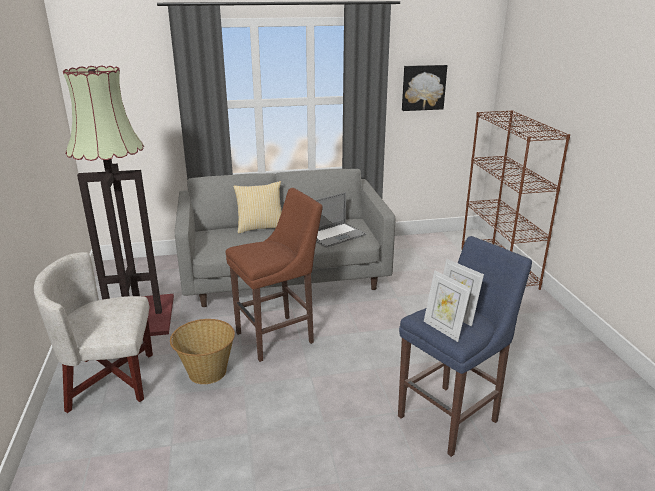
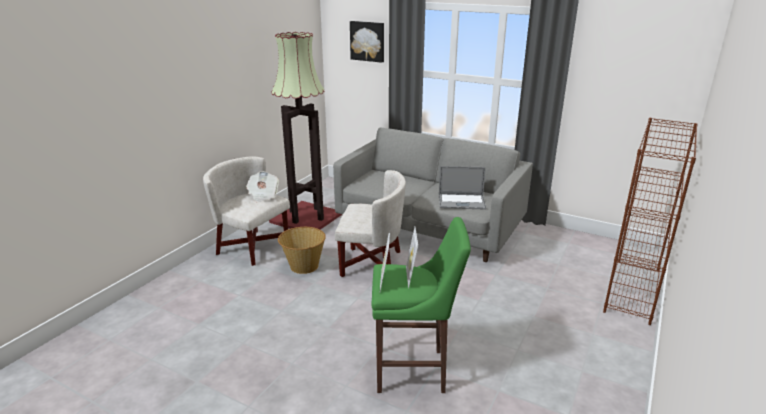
camera: 40 degrees right, 0 degrees up
(111, 302) = (263, 195): none -> newspaper
(260, 227) = (416, 179): pillow -> none
(278, 336) = (372, 264): brown stool -> white armchair
(423, 87) = (613, 84): picture -> picture (367, 41)
(451, 417) = (415, 371): blue stool -> green stool

